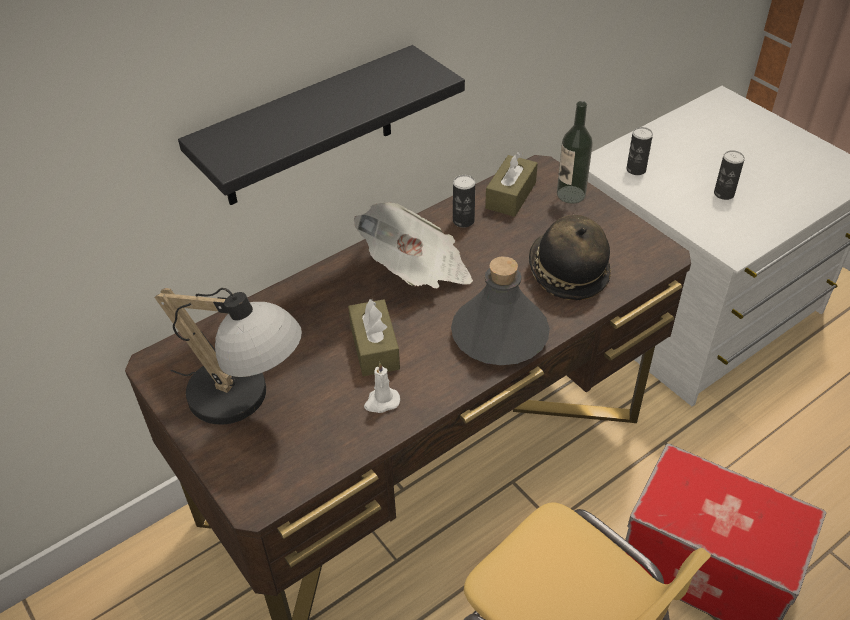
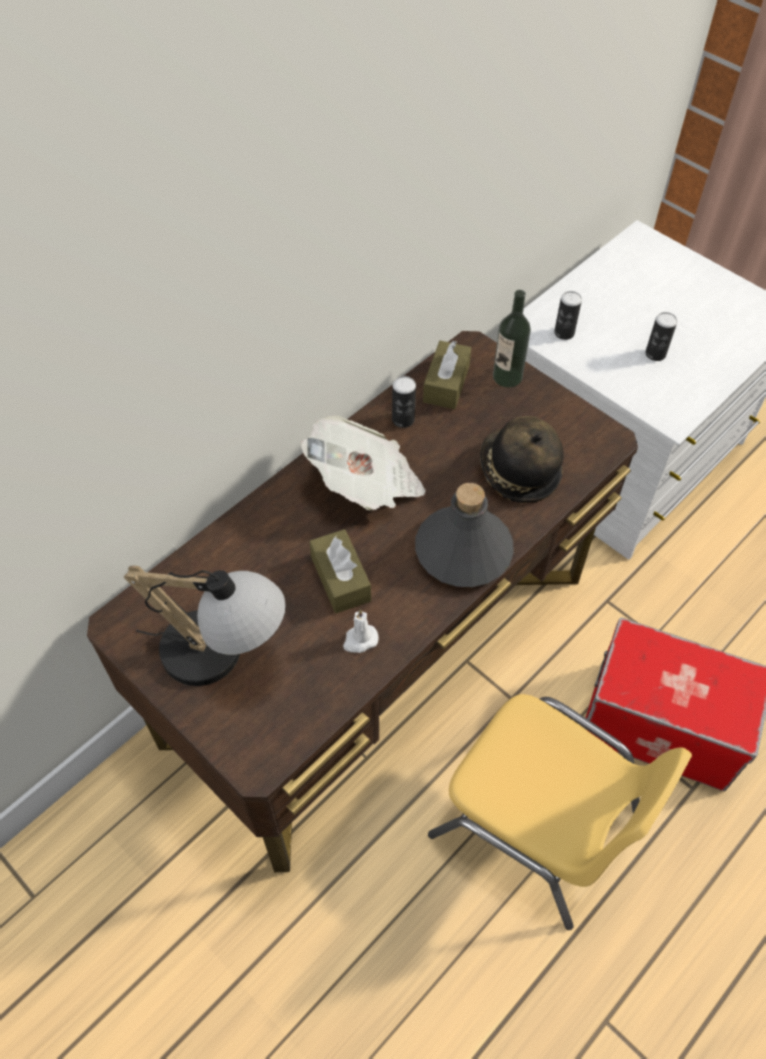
camera: 10 degrees left, 10 degrees up
(307, 128) = (247, 362): black shelf -> none

